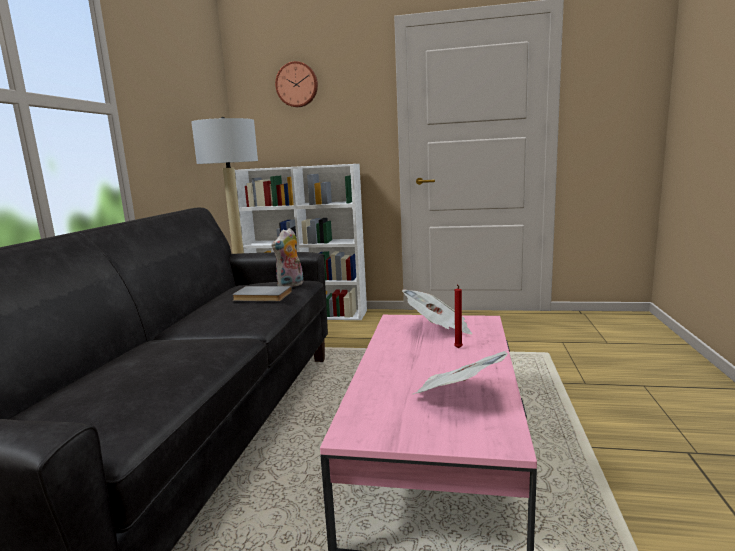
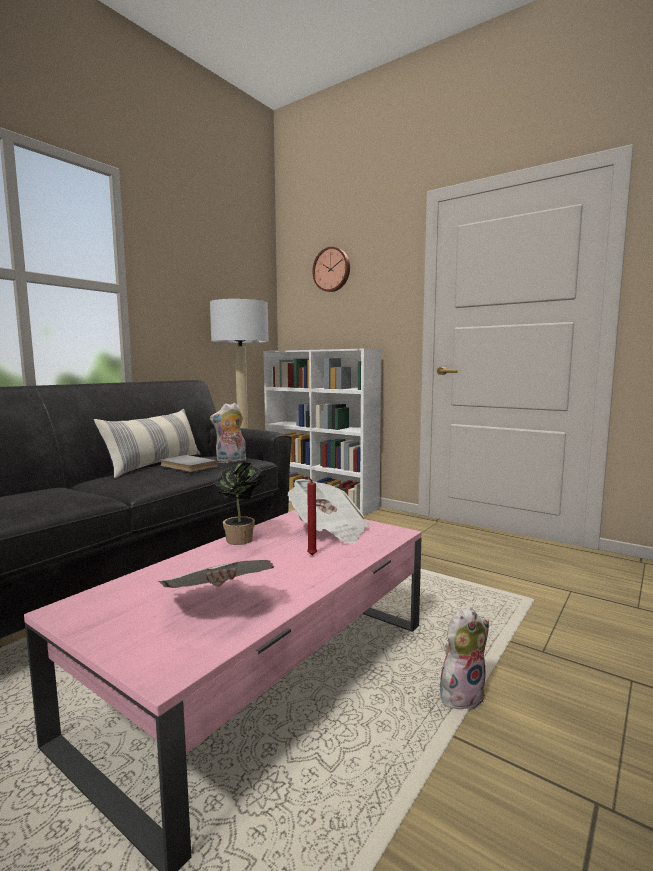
camera: 25 degrees right, 5 degrees down
(213, 301) = (155, 465): none -> pillow
(387, 351) = (242, 541): none -> potted plant
(569, 423) = (461, 695): none -> plush toy

